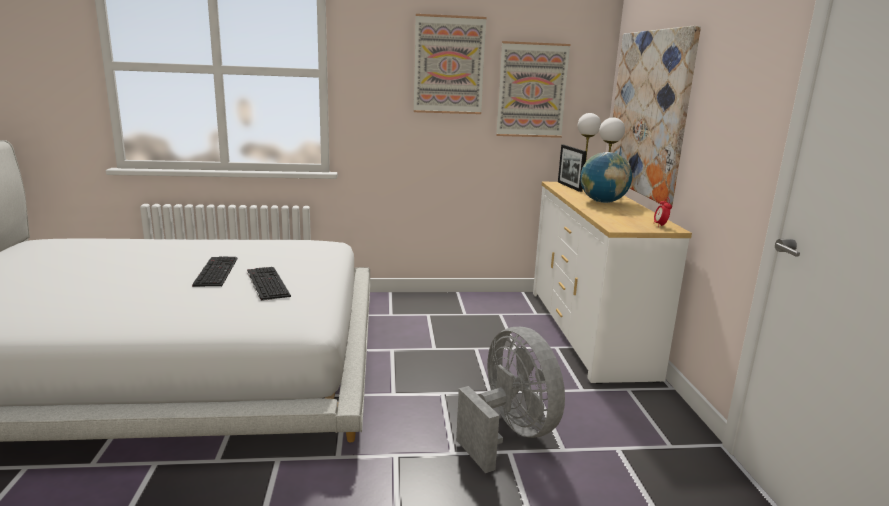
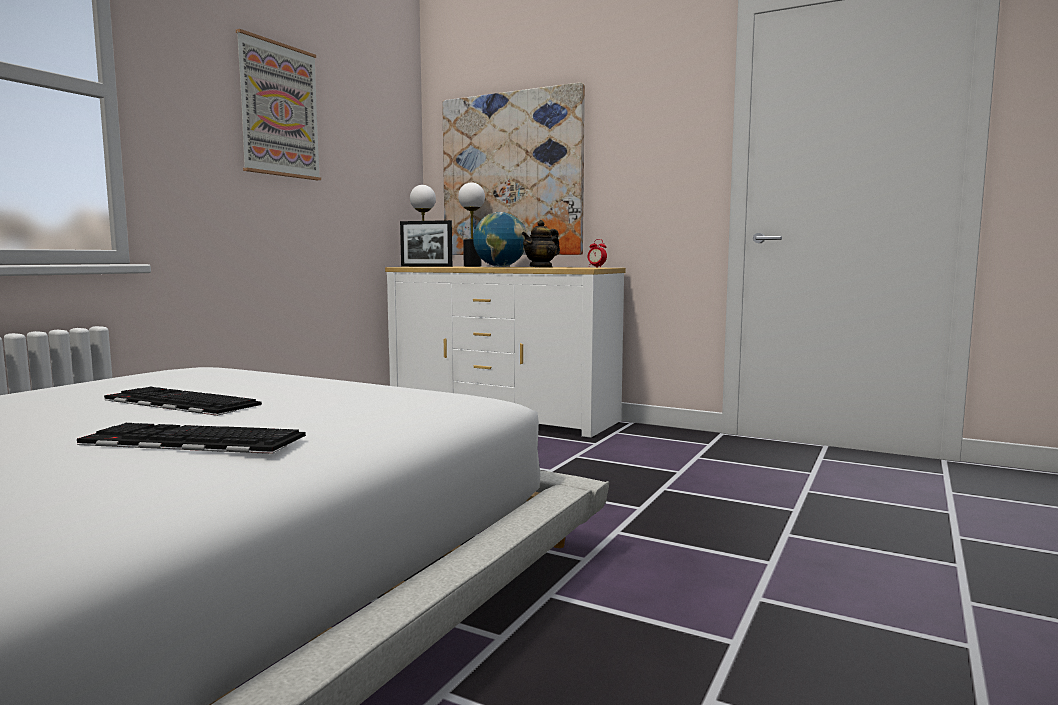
camera: 55 degrees left, 10 degrees down
(266, 283) = (309, 390): keyboard -> keyboard (189, 441)
(509, 434) = (634, 481): grey fan -> none
(532, 90) = (362, 156): picture -> none
(616, 213) = (541, 267): none -> teapot

